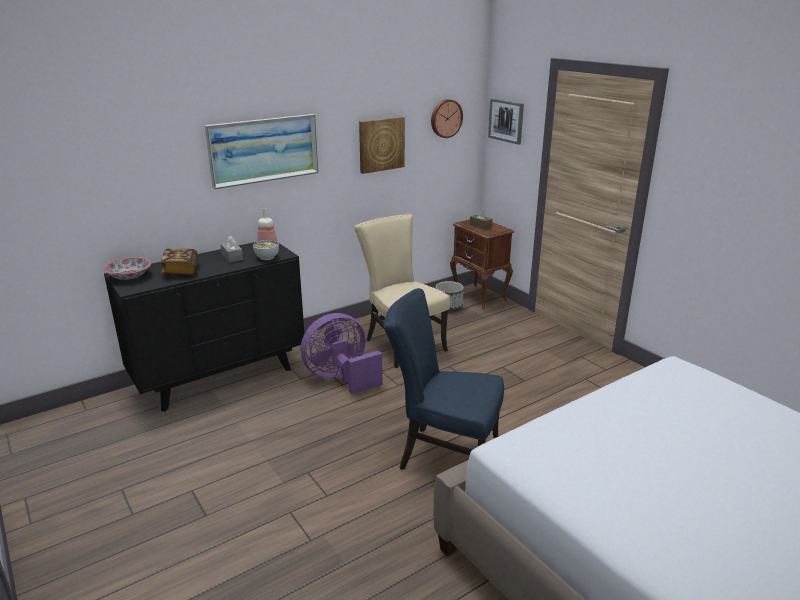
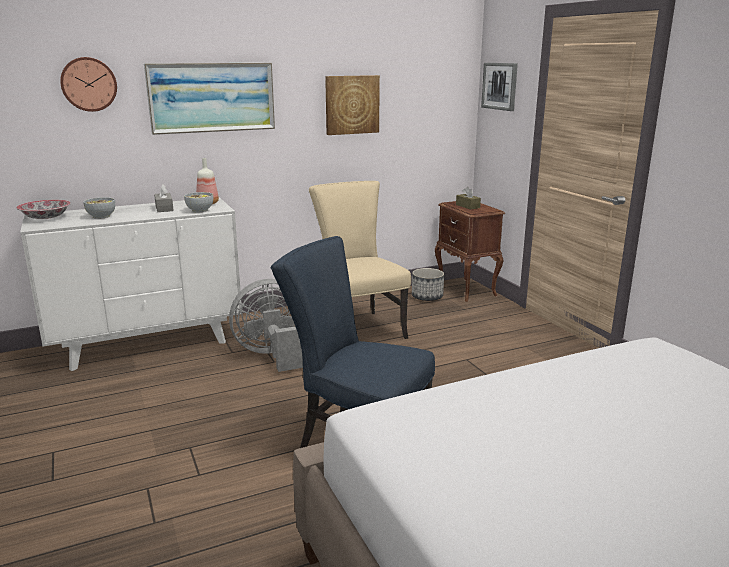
camera: 10 degrees right, 5 degrees down
(181, 271) = (101, 216): book -> bowl
(220, 377) = (147, 344): black dresser -> white dresser
(341, 378) = (275, 355): purple fan -> grey fan
(445, 118) = (430, 82): wall clock -> wall clock (89, 84)

